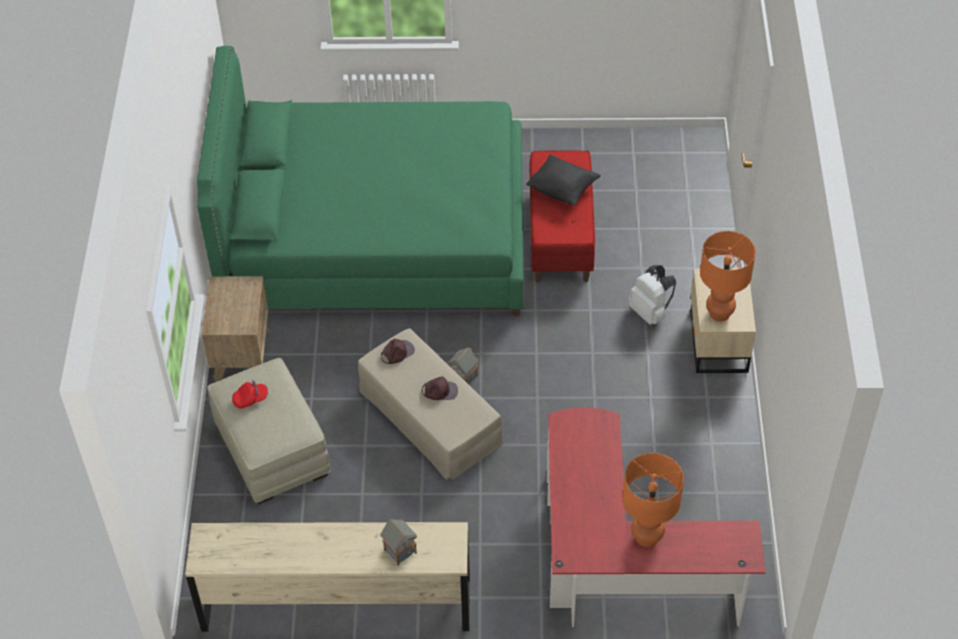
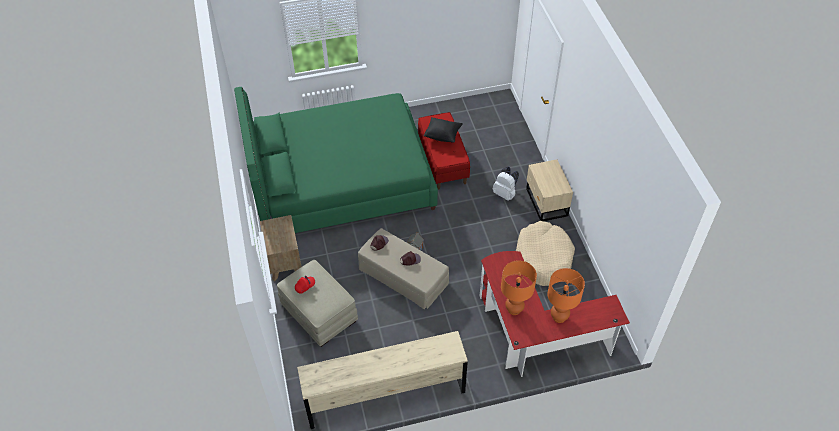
camera: 15 degrees left, 0 degrees up
(399, 551) = (424, 356): toy house -> none
(678, 437) = (543, 258): none -> beige dog bed
(720, 313) = (551, 186): orange table lamp -> orange table lamp (514, 309)

